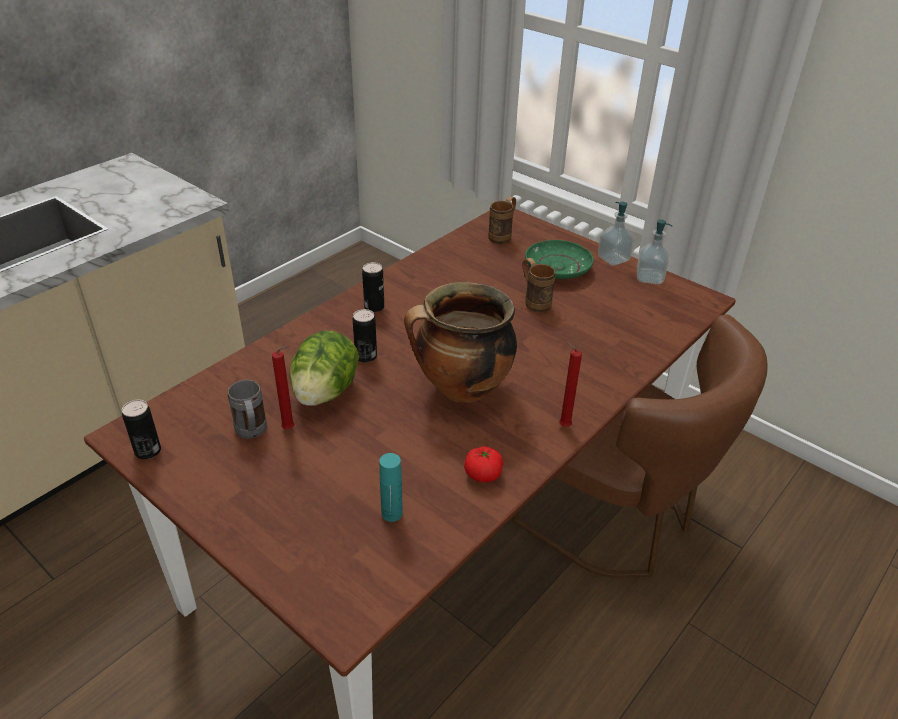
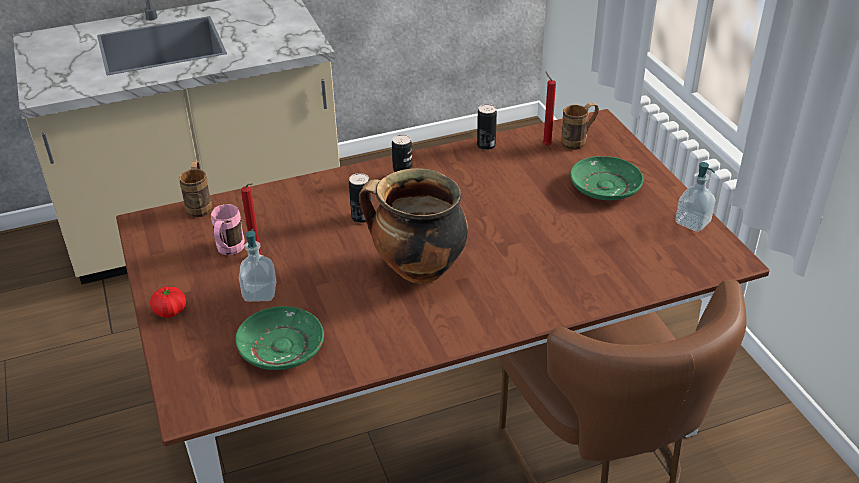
camera: 30 degrees right, 0 degrees up
(148, 451) = (149, 240): can -> can (486, 145)
(252, 433) = (228, 251): grey mug -> pink mug
(325, 392) = (306, 237): lettuce -> none
(392, 513) = (281, 347): turquoise bottle -> green plate
(483, 474) = (375, 344): tomato -> tomato (170, 311)
(534, 301) = (552, 212): brown mug -> brown mug (200, 205)
(562, 425) = (478, 329): red candle -> red candle (545, 145)
(613, 259) = (671, 193): soap dispenser -> soap dispenser (260, 293)

